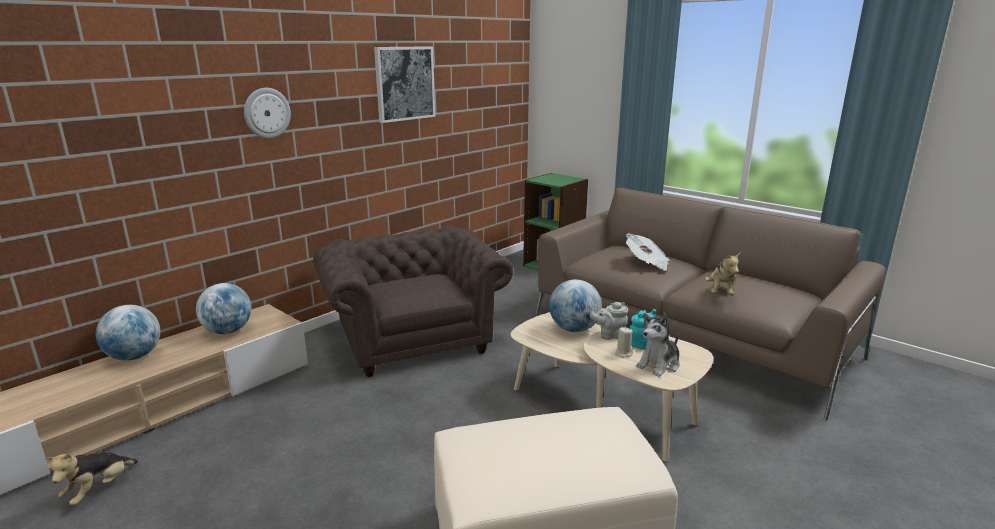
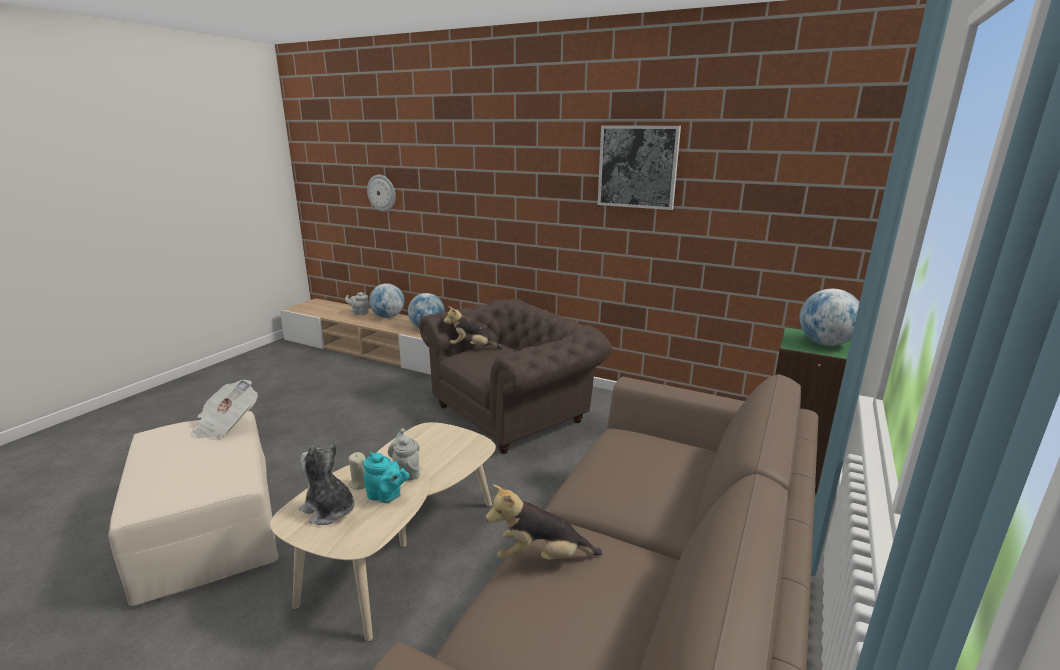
camera: 75 degrees right, 0 degrees up
(74, 381) = (359, 313): none -> grey teapot
(99, 489) = (309, 364): plush toy -> plush toy (472, 347)
(267, 113) = (494, 178): wall clock -> wall clock (382, 193)
(574, 329) = (445, 457): globe -> globe (825, 343)
(647, 263) = (632, 479): newspaper -> newspaper (226, 425)

